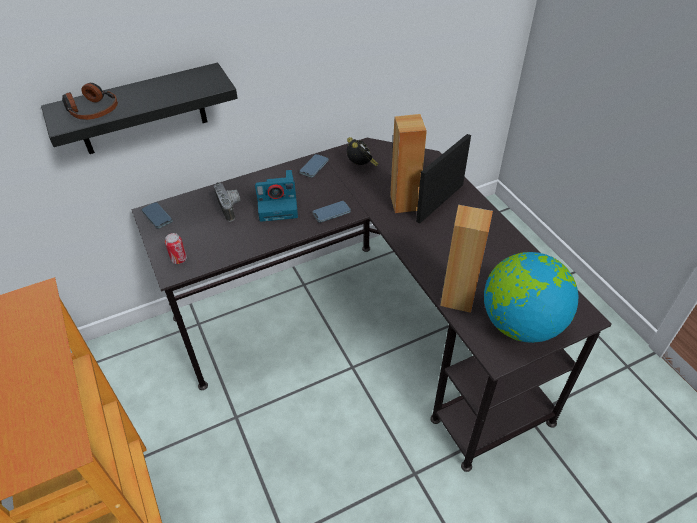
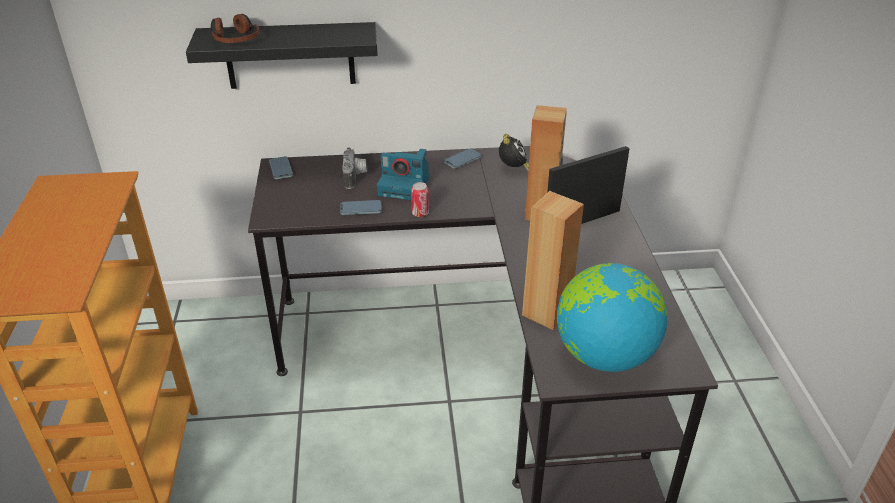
camera: 20 degrees right, 10 degrees down
(179, 259) = (279, 209): can -> can (420, 213)
(331, 213) = (456, 204): phone -> phone (361, 209)

